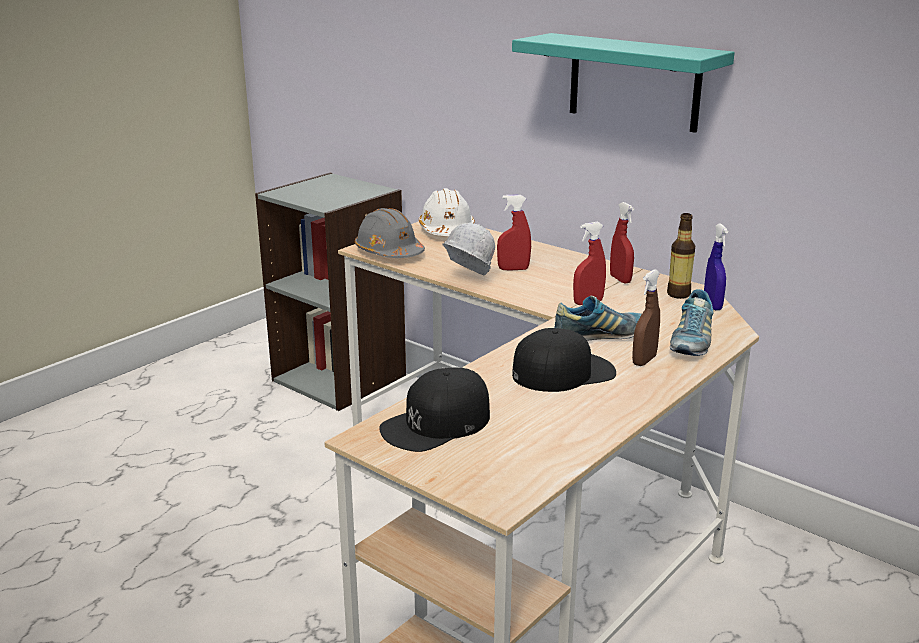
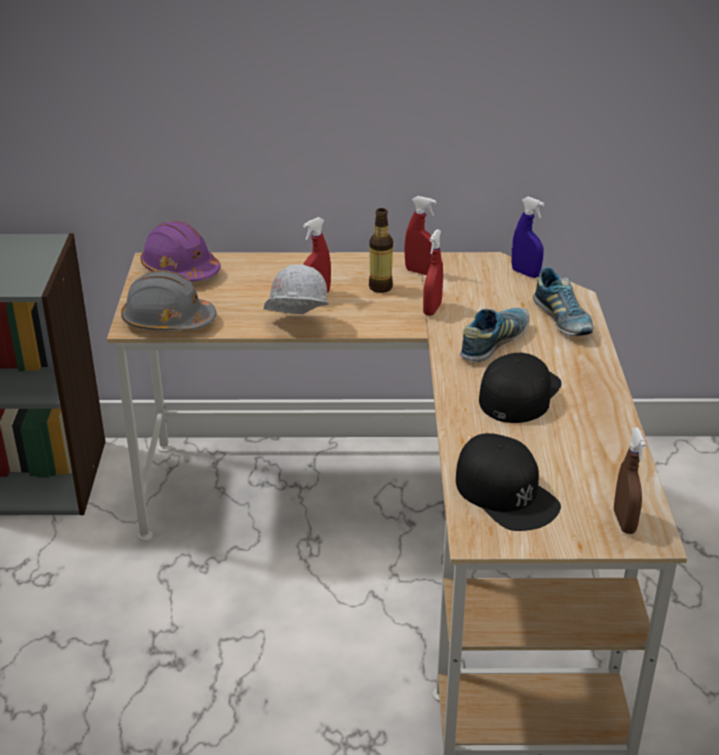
camera: 40 degrees left, 10 degrees up
(436, 423) = (506, 493): black cap -> black cap turned 45 degrees counterclockwise
(446, 230) = (180, 270): white hard hat -> purple hard hat
(634, 82) = (389, 67): turquoise shelf -> none
(644, 361) = (556, 354): brown spray bottle -> brown spray bottle (624, 522)
(678, 294) = (486, 271): bottle -> bottle (380, 287)

